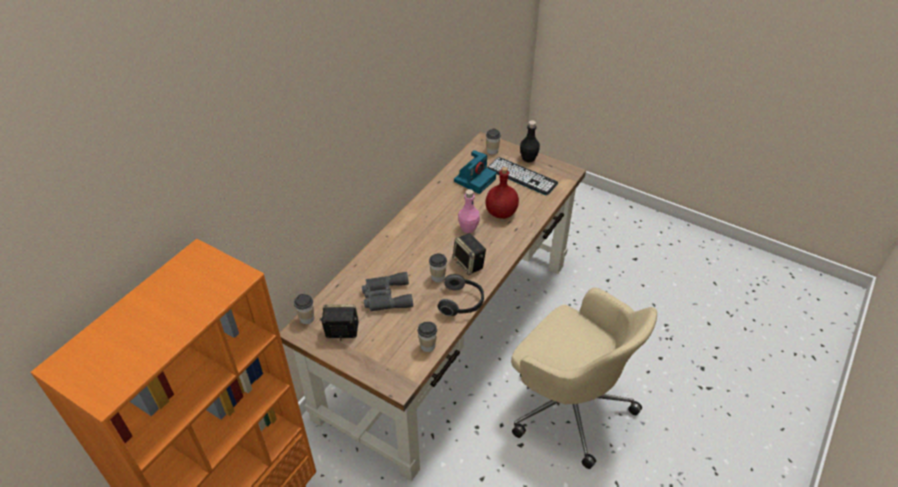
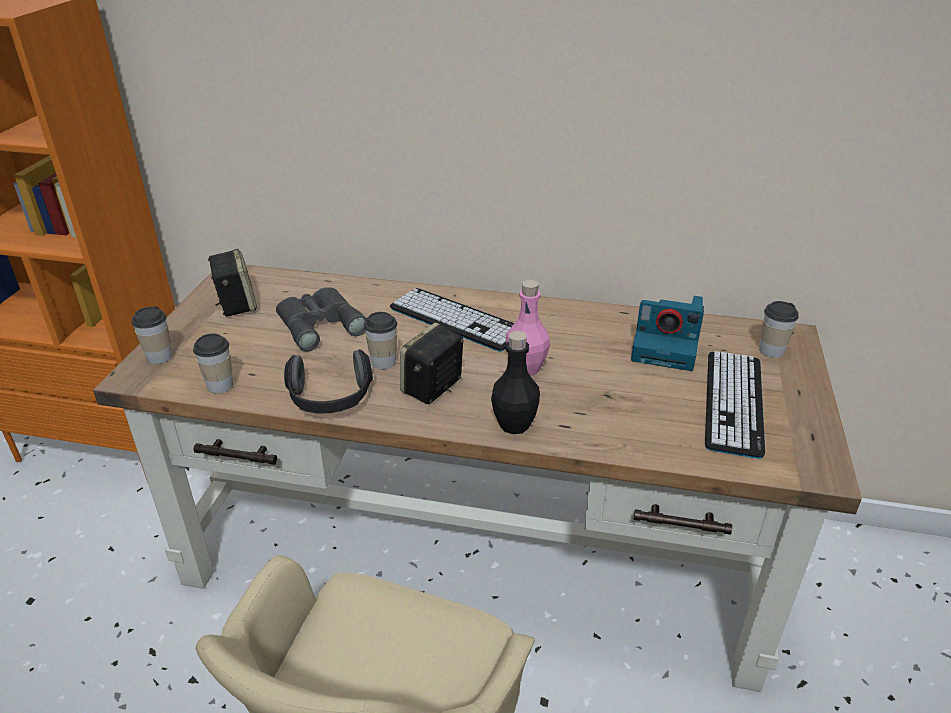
camera: 70 degrees right, 10 degrees down
(307, 318) = (255, 274): cup -> cup (159, 357)
(412, 241) = (456, 320): none -> keyboard
(501, 213) = (598, 398): red bottle -> none
(528, 158) = (801, 400): black bottle -> black bottle (514, 424)

